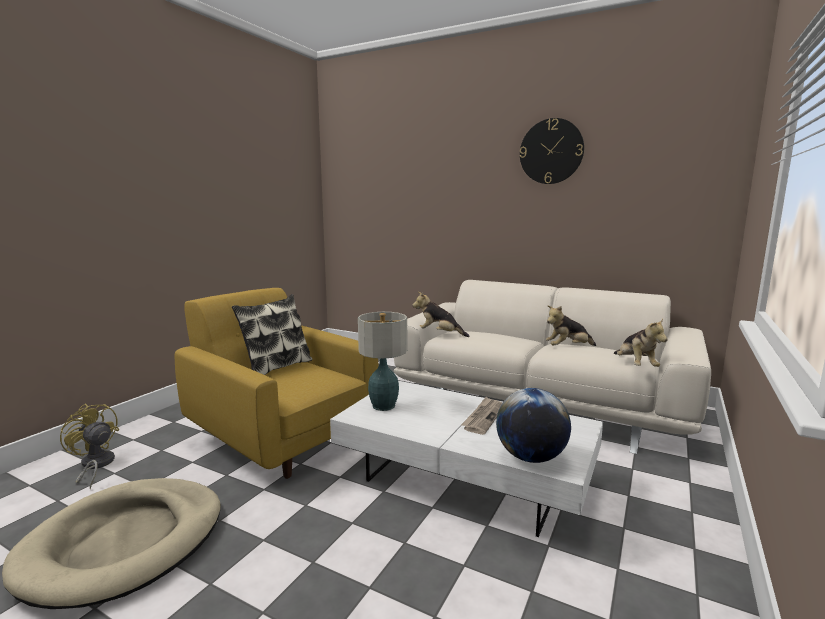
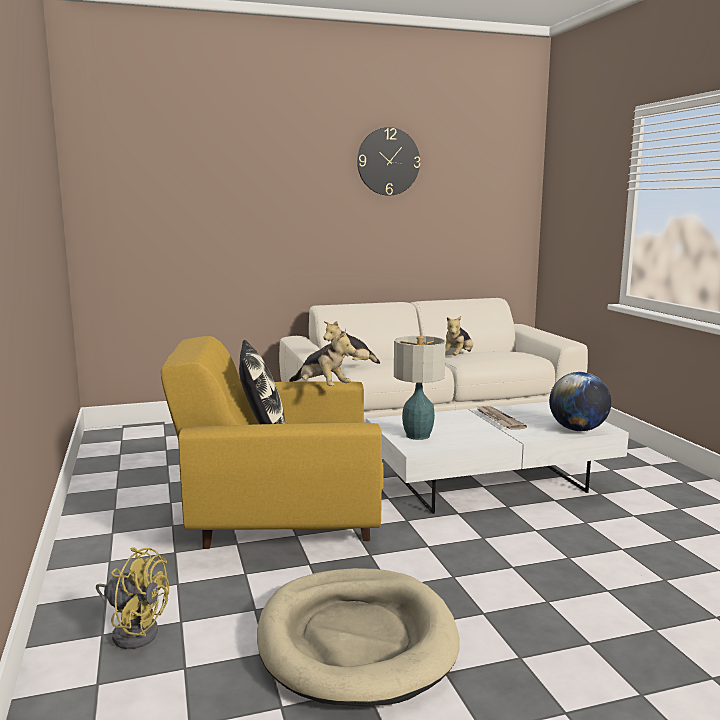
camera: 45 degrees left, 0 degrees up
(95, 466) = (134, 630): yellow fan -> yellow fan turned 150 degrees counterclockwise
(635, 365) = (533, 356): plush toy -> plush toy (321, 388)

